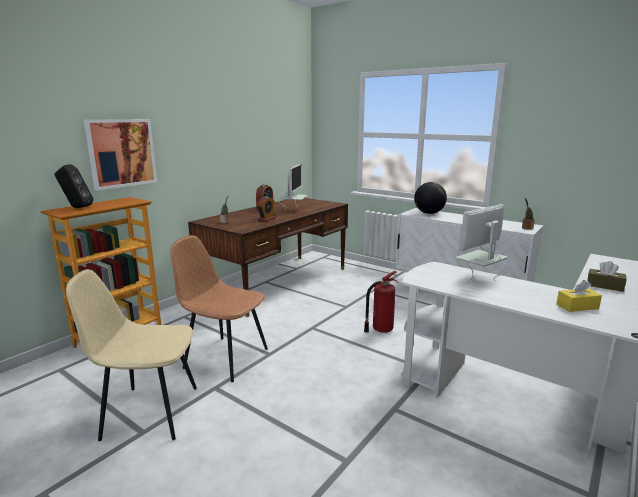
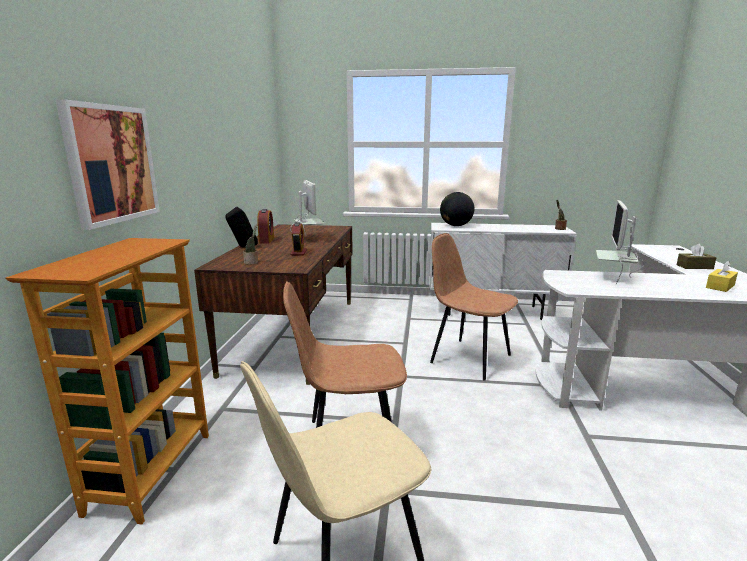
camera: 30 degrees left, 0 degrees up
(76, 207) = (75, 262): black speaker -> black speaker (243, 247)
(381, 329) = (468, 358): fire extinguisher -> brown chair

